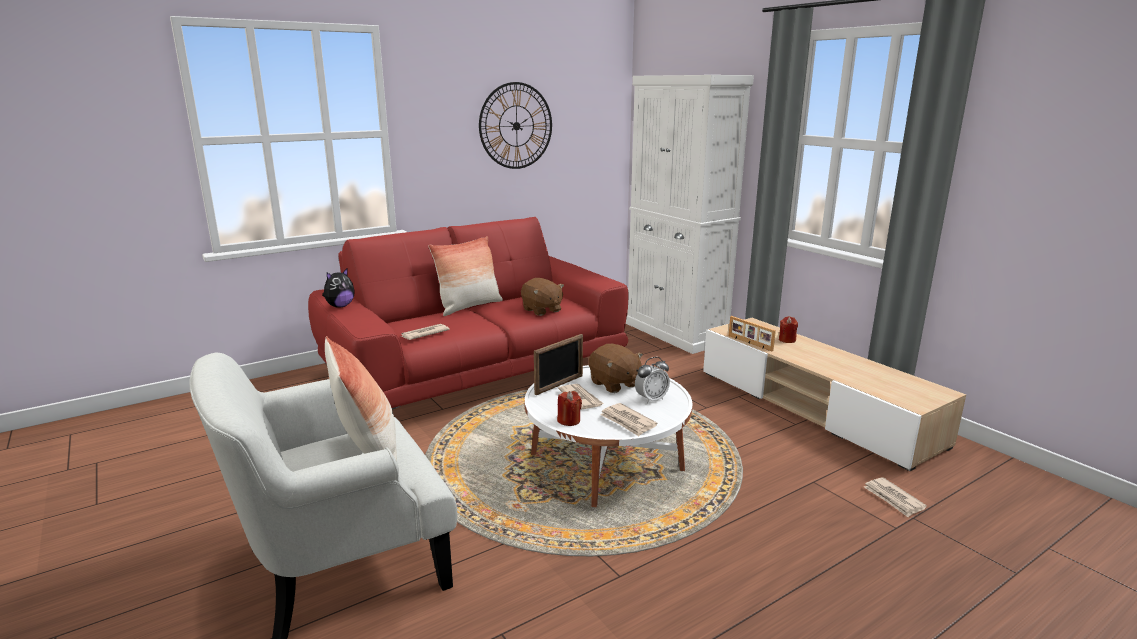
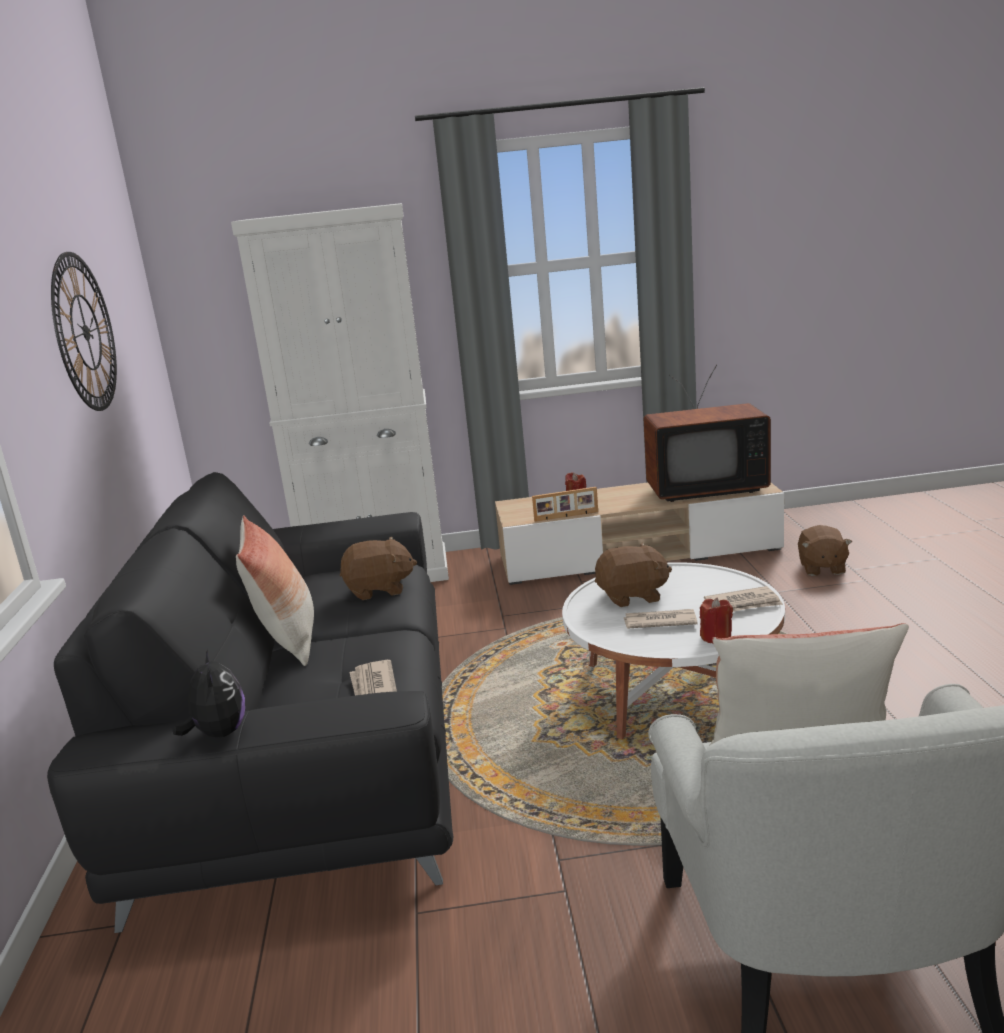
camera: 60 degrees left, 0 degrees up
(476, 371) = (310, 746): red sofa -> black sofa
(559, 385) = (612, 627): picture frame -> none
(651, 399) = (690, 584): alarm clock -> none
(876, 380) = (703, 489): none -> television
(893, 499) = (821, 568): newspaper -> brown plush toy

